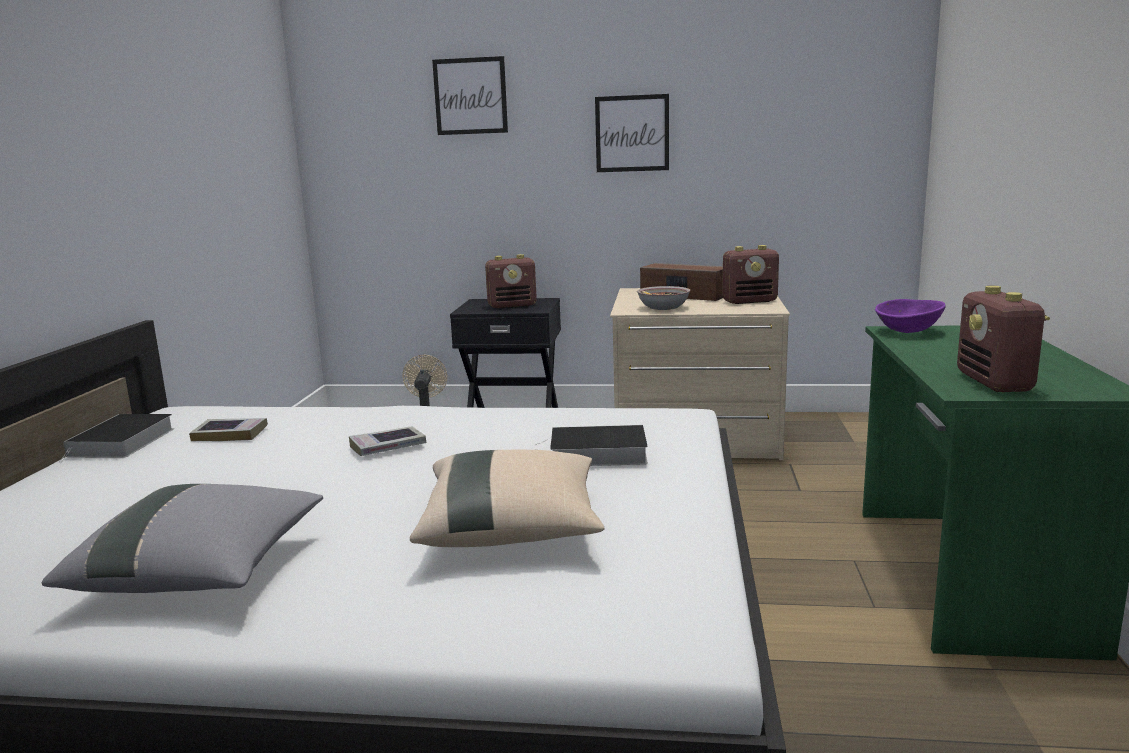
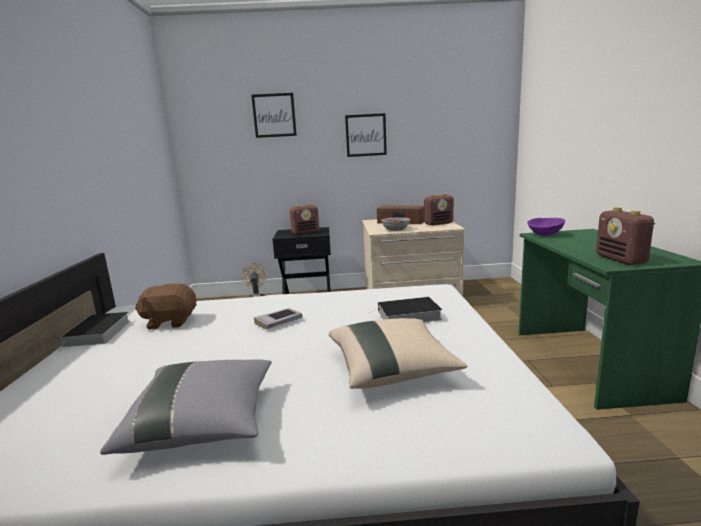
camera: 10 degrees left, 0 degrees up
(230, 434) = (170, 322): book -> brown plush toy

